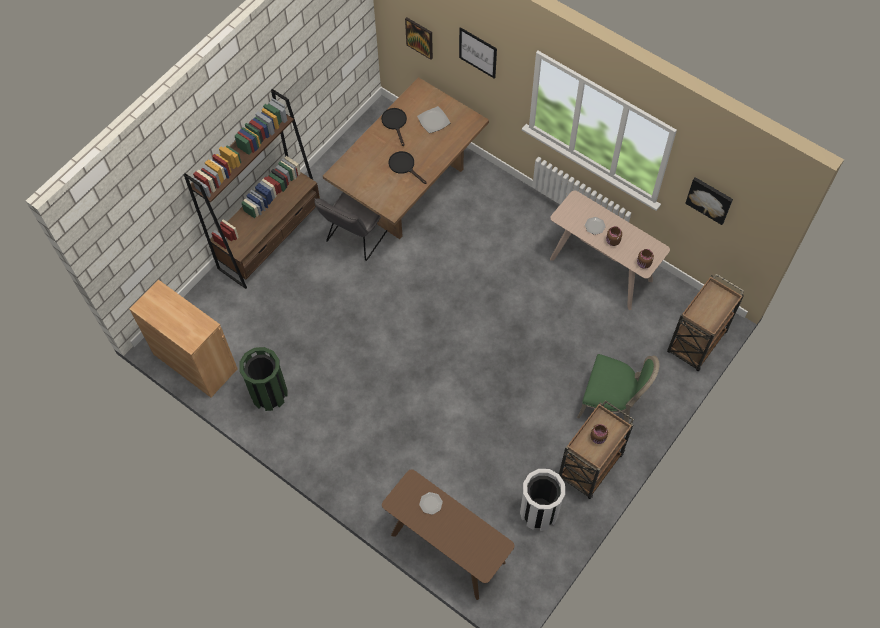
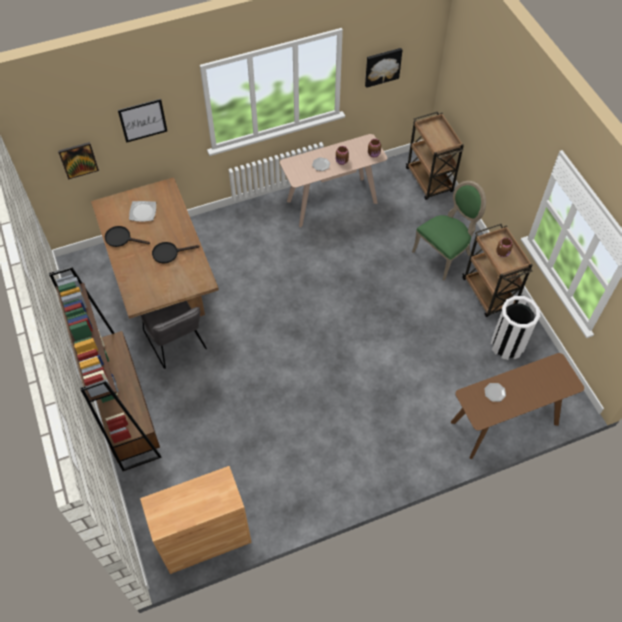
camera: 60 degrees left, 5 degrees down
(269, 394) = (281, 490): green trash can -> none

